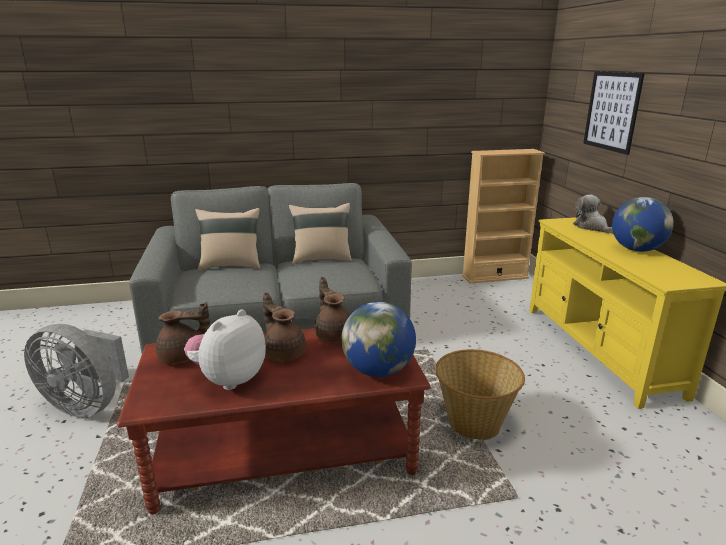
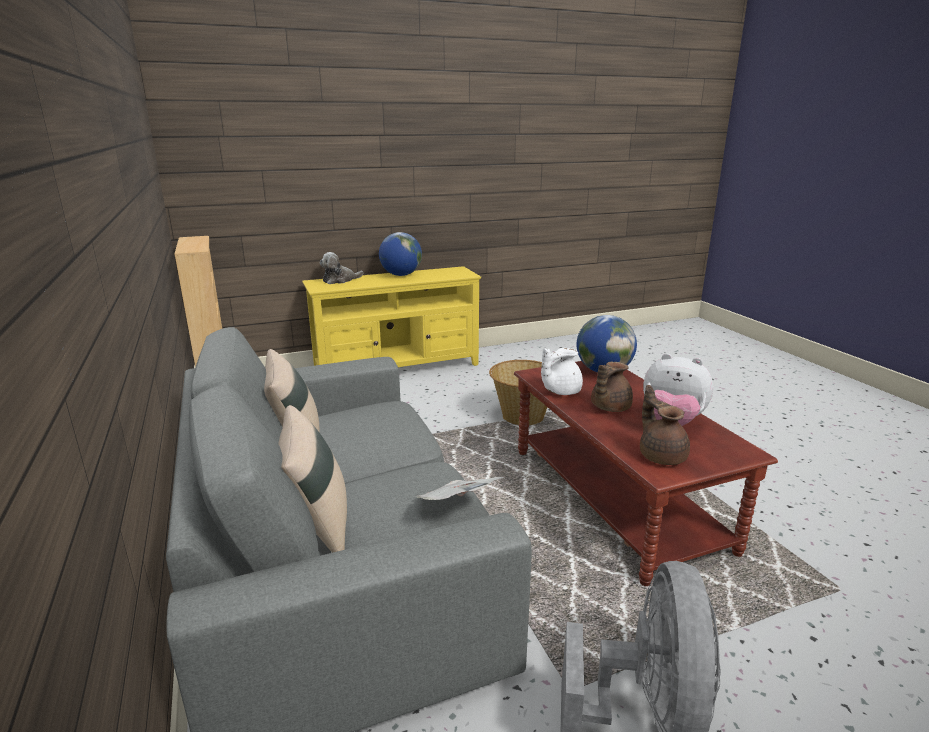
camera: 100 degrees left, 0 degrees up
(204, 289) = (459, 507): none -> newspaper
(334, 335) = (560, 391): brown teapot -> white teapot
(612, 111) = (300, 174): picture -> none

